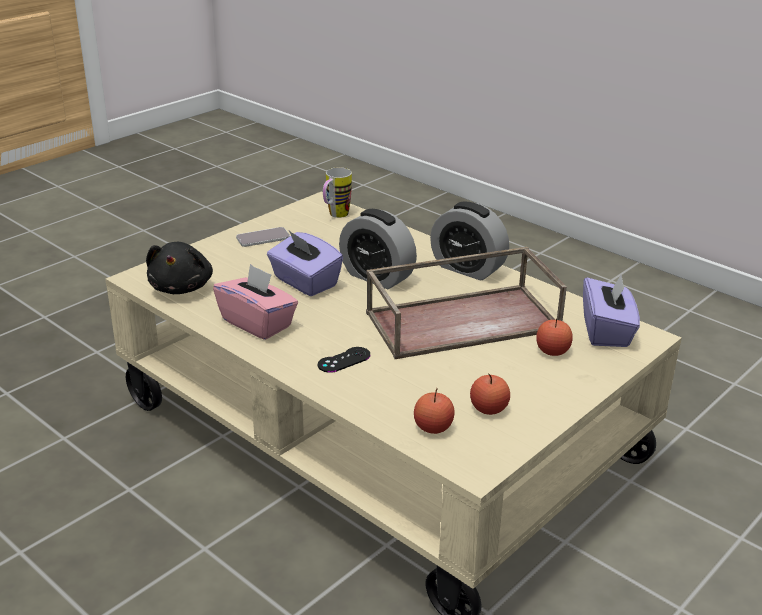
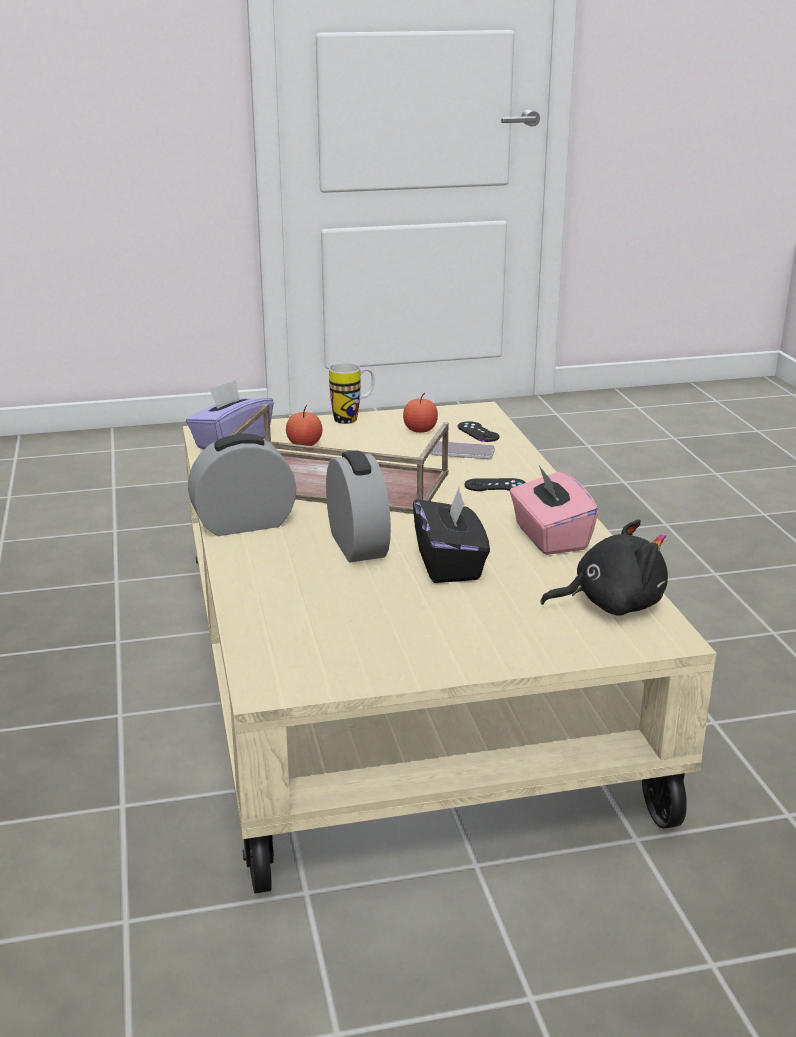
camera: 145 degrees left, 5 degrees down
(182, 287) = (611, 604): black plush toy -> black plush toy turned 45 degrees clockwise
(263, 238) = (436, 645): phone -> phone (462, 452)
(304, 282) = (450, 564): purple tissue box -> black tissue box
(335, 216) = (284, 649): mug -> mug (353, 418)
(433, 427) = (478, 432): apple -> black game controller
(467, 268) = (244, 524): alarm clock -> alarm clock turned 90 degrees counterclockwise

